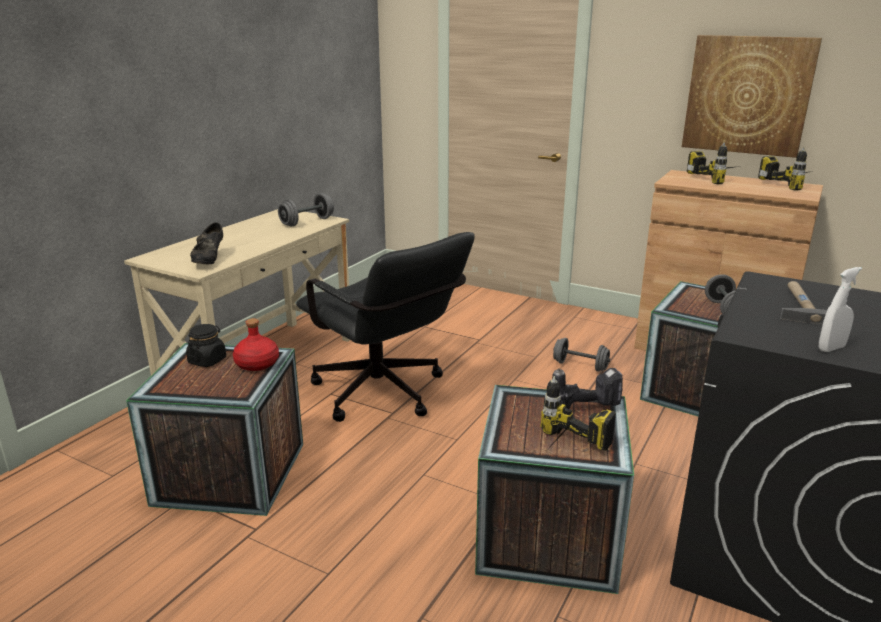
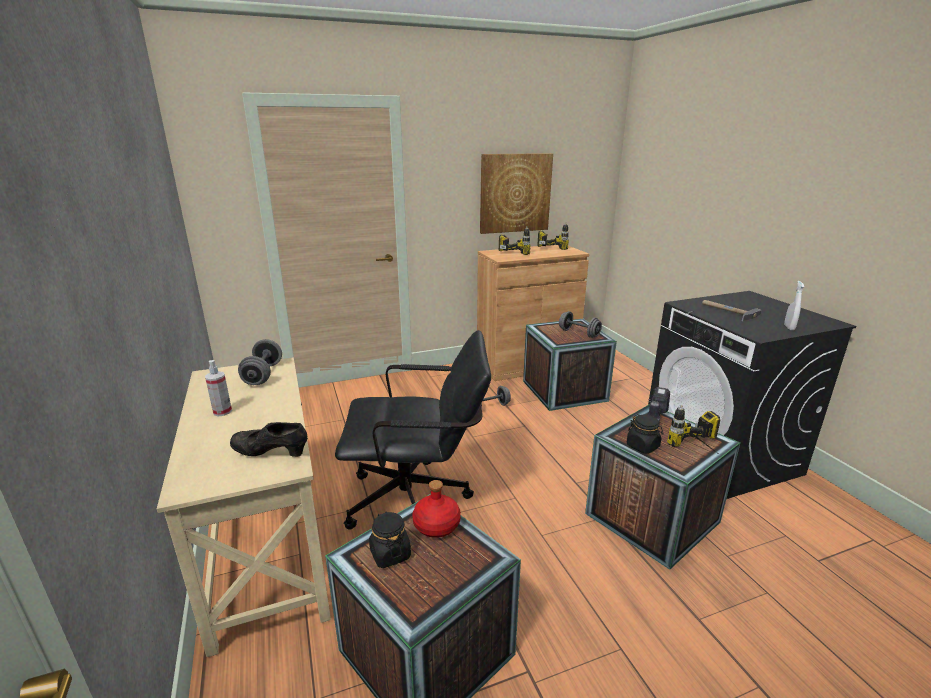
camera: 50 degrees left, 0 degrees up
(209, 261) = (271, 453): black shoe -> black shoe turned 150 degrees clockwise
(241, 232) = (222, 411): none -> spray bottle
(515, 415) = (643, 446): none -> black jar

